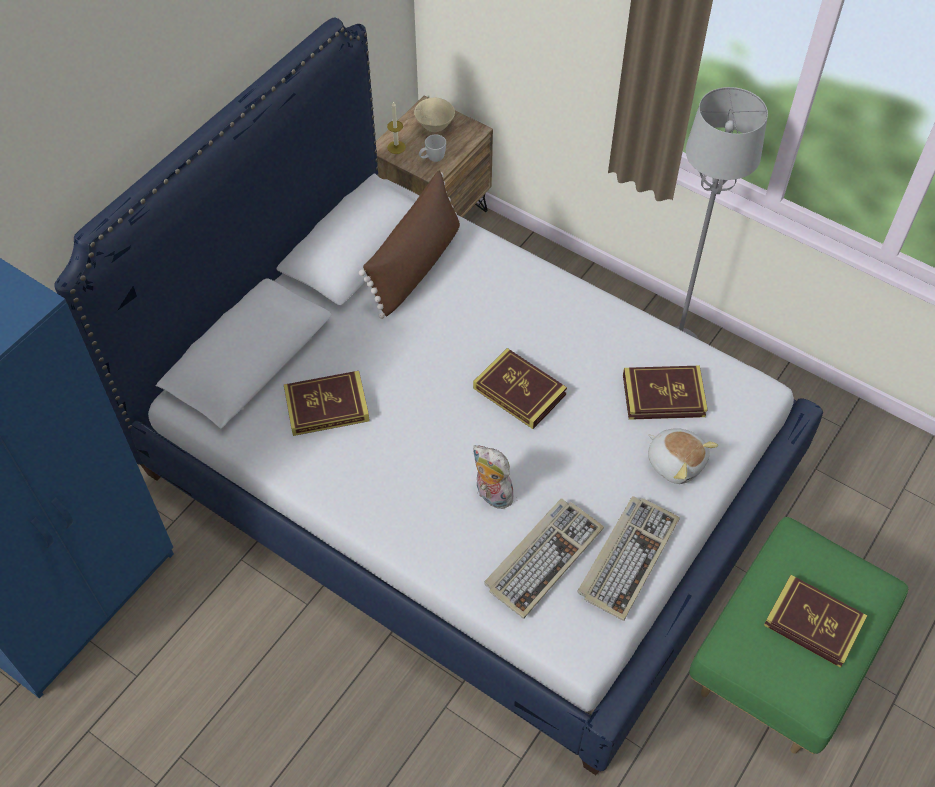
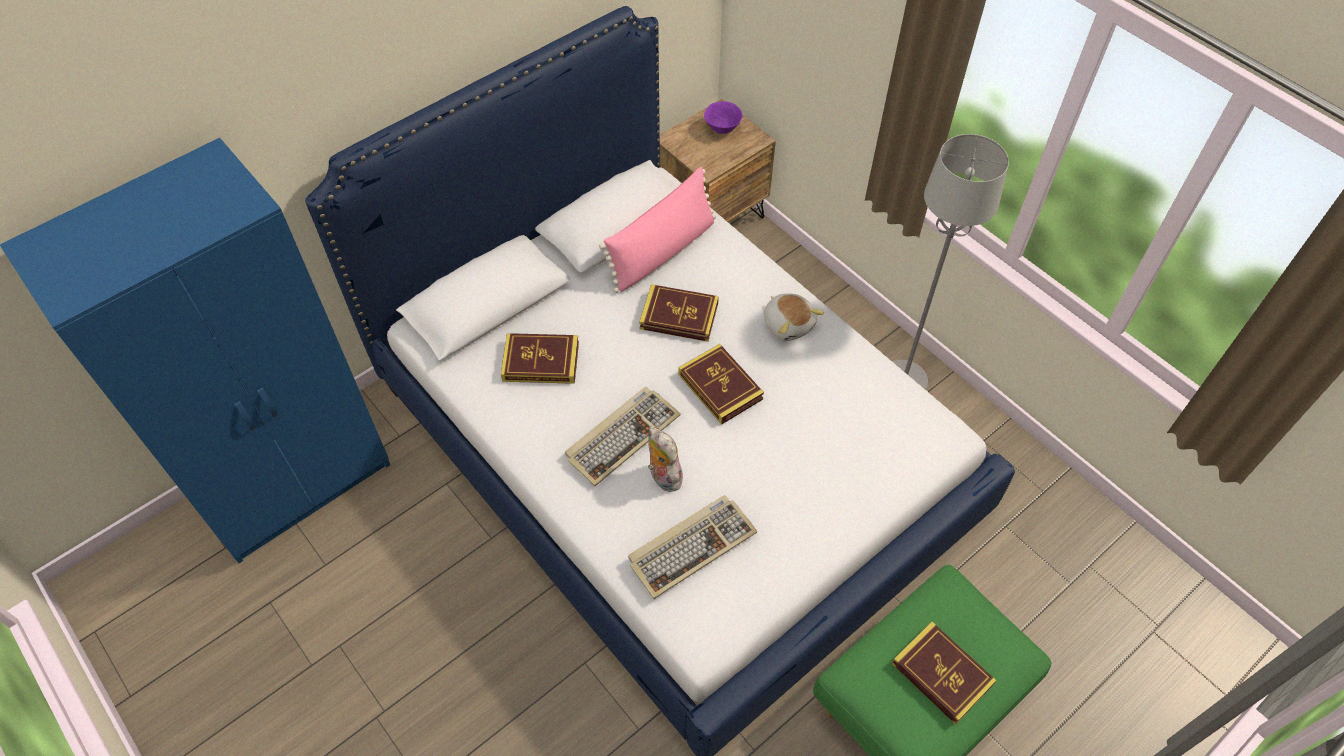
camera: 15 degrees right, 0 degrees up
(396, 147) = (681, 141): candle -> none
(416, 266) = (662, 251): brown pillow -> pink pillow
(432, 159) = (710, 158): white mug -> none
(435, 127) = (722, 129): beige bowl -> purple bowl
(627, 557) = (772, 565): keyboard -> keyboard (622, 436)
(663, 396) = (856, 421): book -> book (679, 316)
(676, 462) = (848, 486): plush toy -> plush toy (788, 324)

